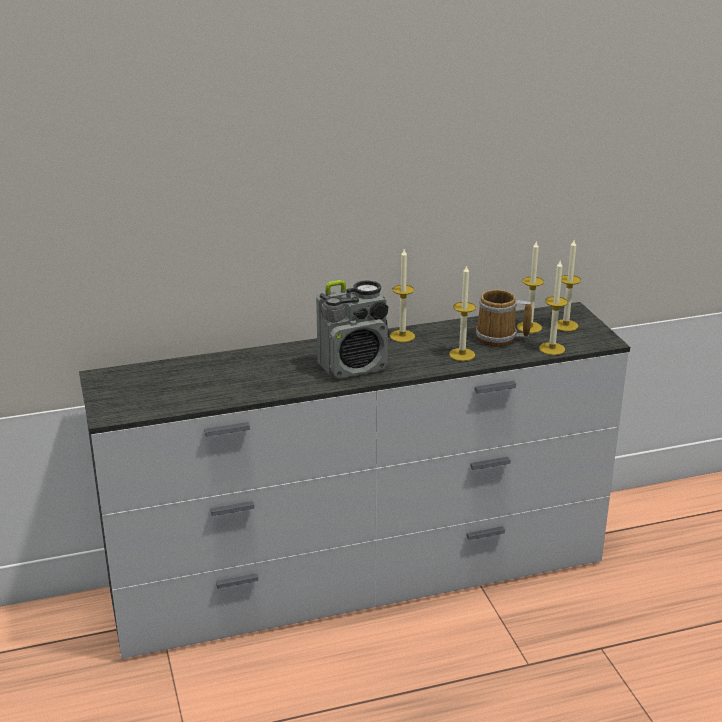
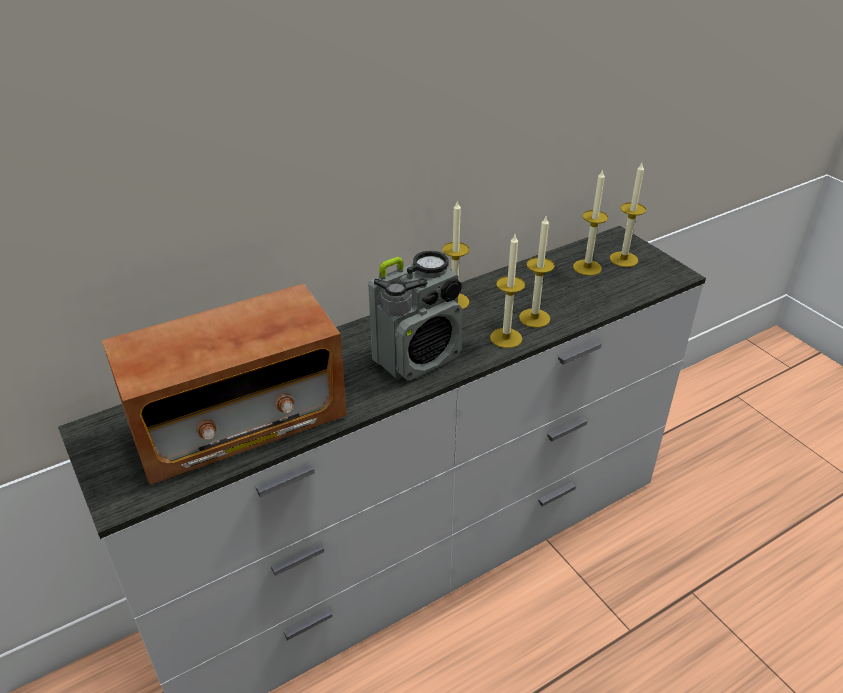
camera: 15 degrees left, 10 degrees up
(203, 386) = (239, 423): none -> radio
(499, 339) = (563, 288): mug -> none
(552, 349) = (627, 294): candle -> candle (506, 338)

